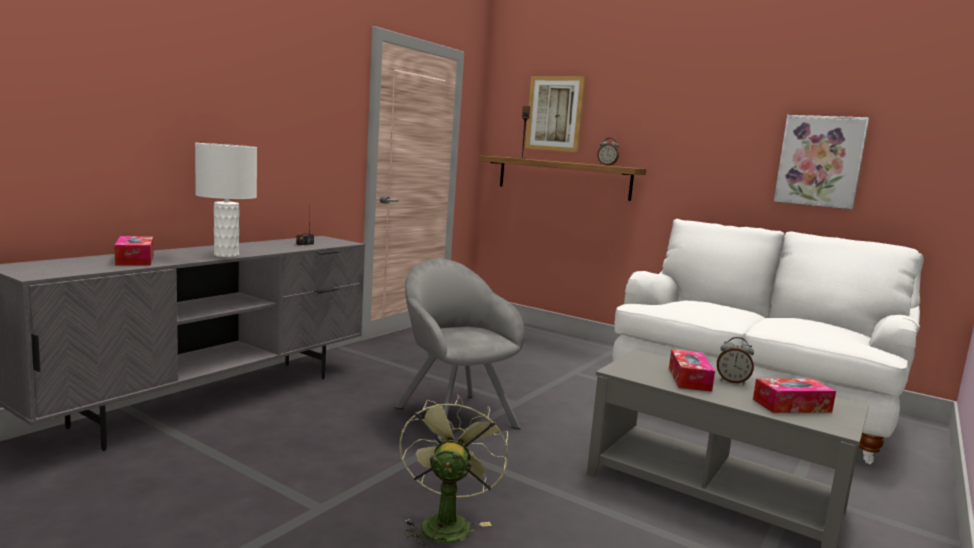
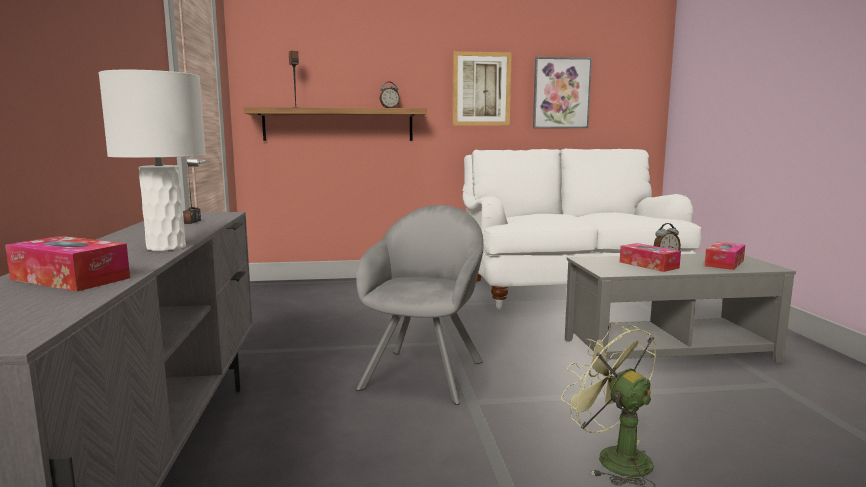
camera: 40 degrees left, 0 degrees up
(453, 414) = (426, 372): grey armchair -> grey armchair turned 90 degrees clockwise
(554, 113) = (319, 59): picture -> picture (481, 89)

